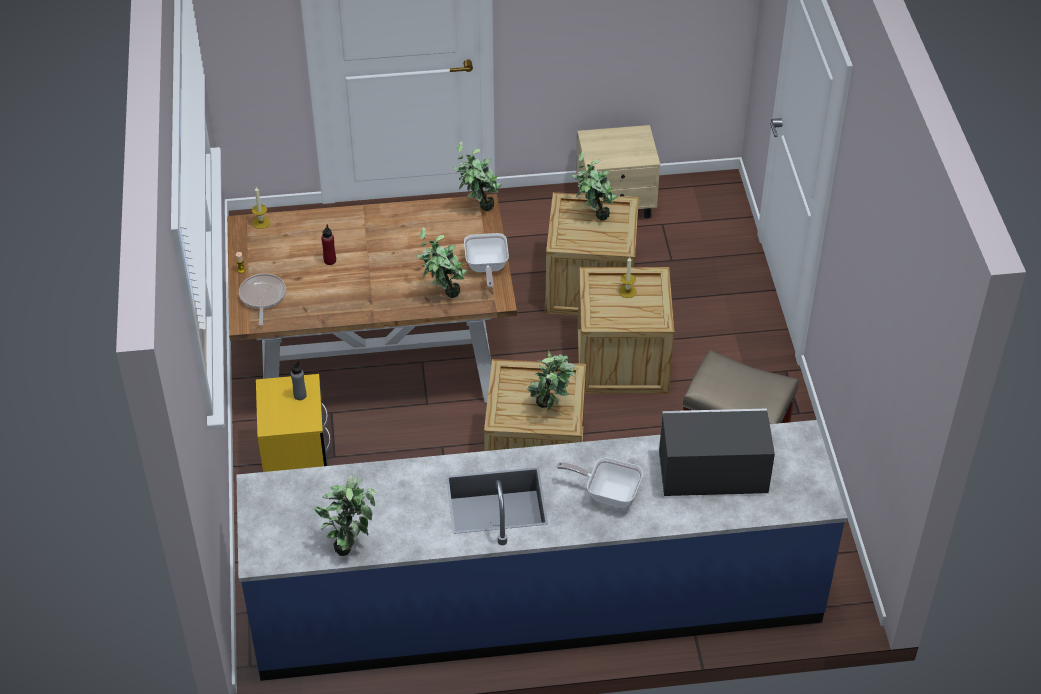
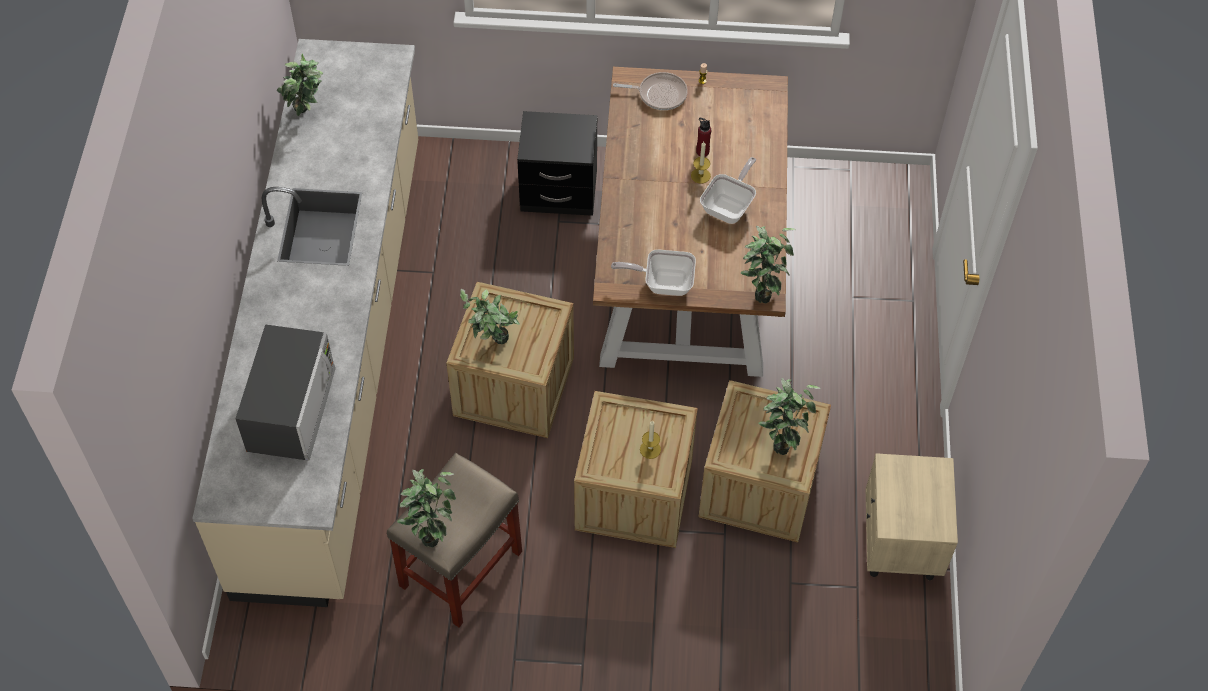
camera: 100 degrees right, 10 degrees up
(261, 222) = (771, 101): candle -> candle (700, 175)
(296, 462) = (558, 191): yellow nightstand -> black nightstand
(300, 395) = (567, 146): grey bottle -> none
(443, 295) = (629, 239): potted plant -> potted plant (430, 530)
(537, 602) = (335, 357): blue counter -> beige counter
(607, 493) = (297, 315): frying pan -> frying pan (729, 206)

